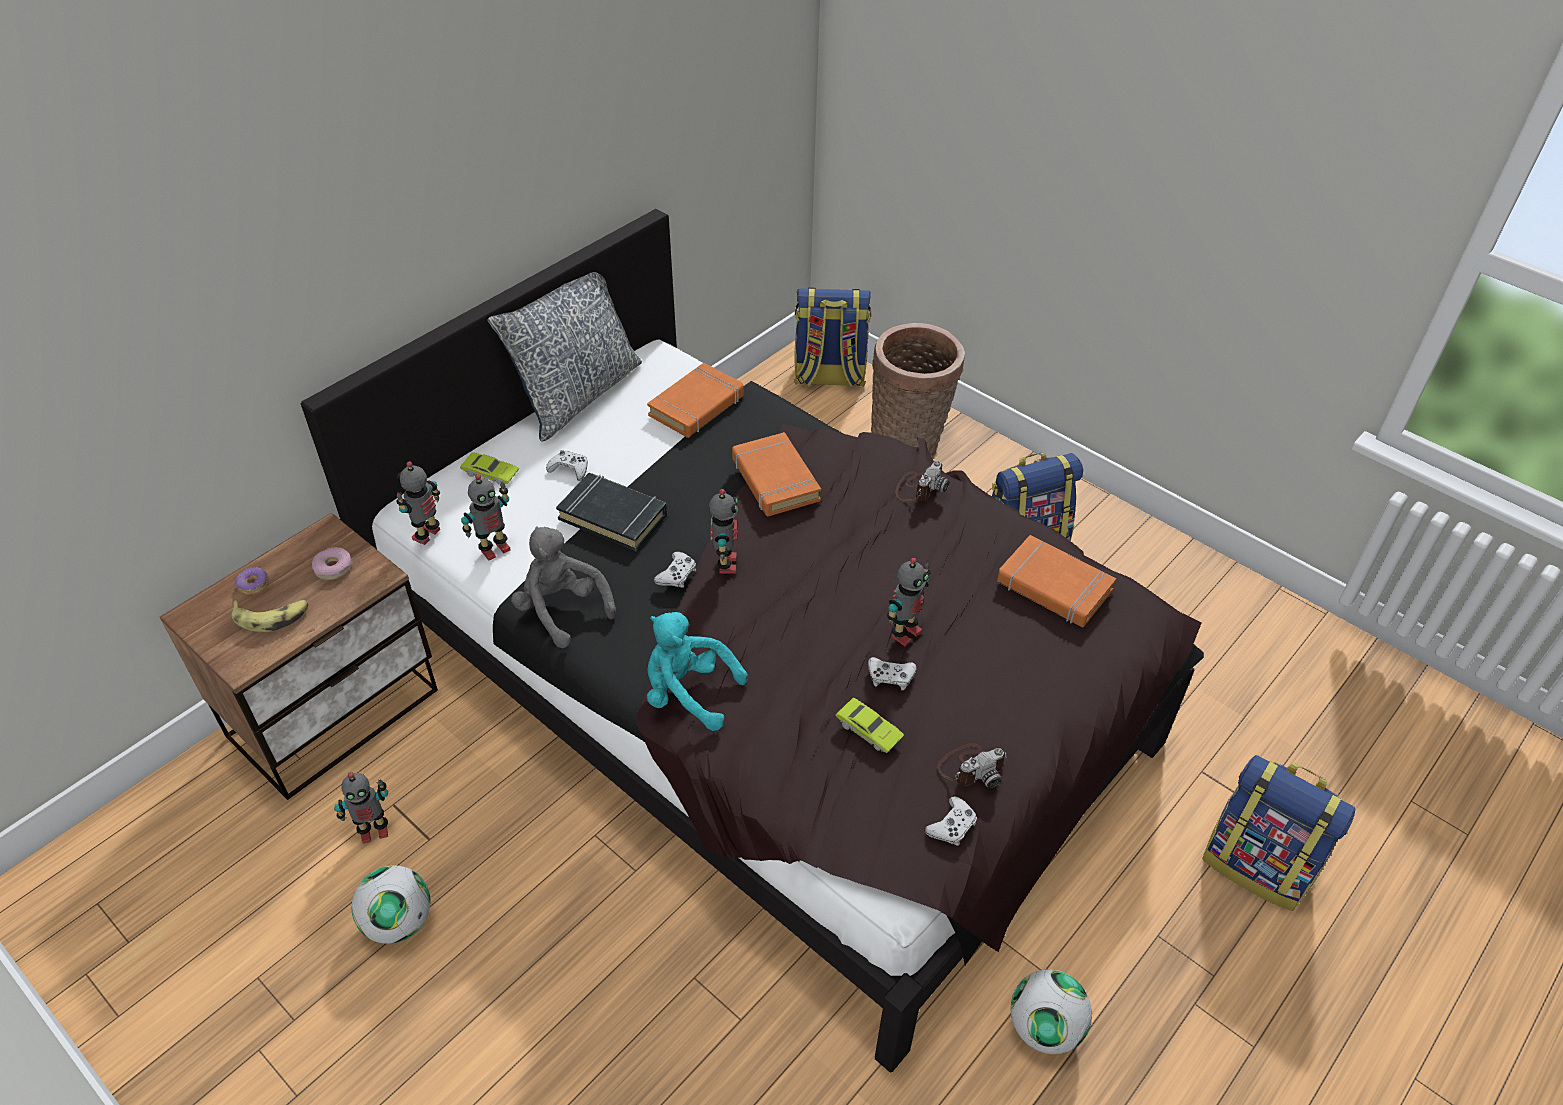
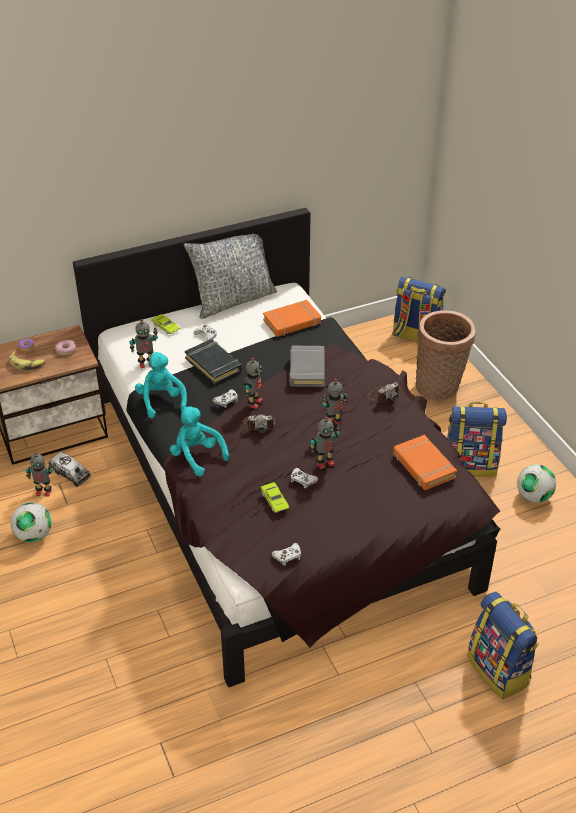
camera: 25 degrees right, 5 degrees down
(407, 781) = (71, 474): none -> toy truck
(428, 535) = (119, 348): toy robot -> toy robot (333, 424)
(562, 609) = (161, 401): grey plush toy -> turquoise plush toy
(775, 480) = (307, 370): orange book -> grey book
(971, 767) = (316, 534): camera -> camera (259, 424)
(1044, 1027) = (321, 699): football -> football (533, 496)

